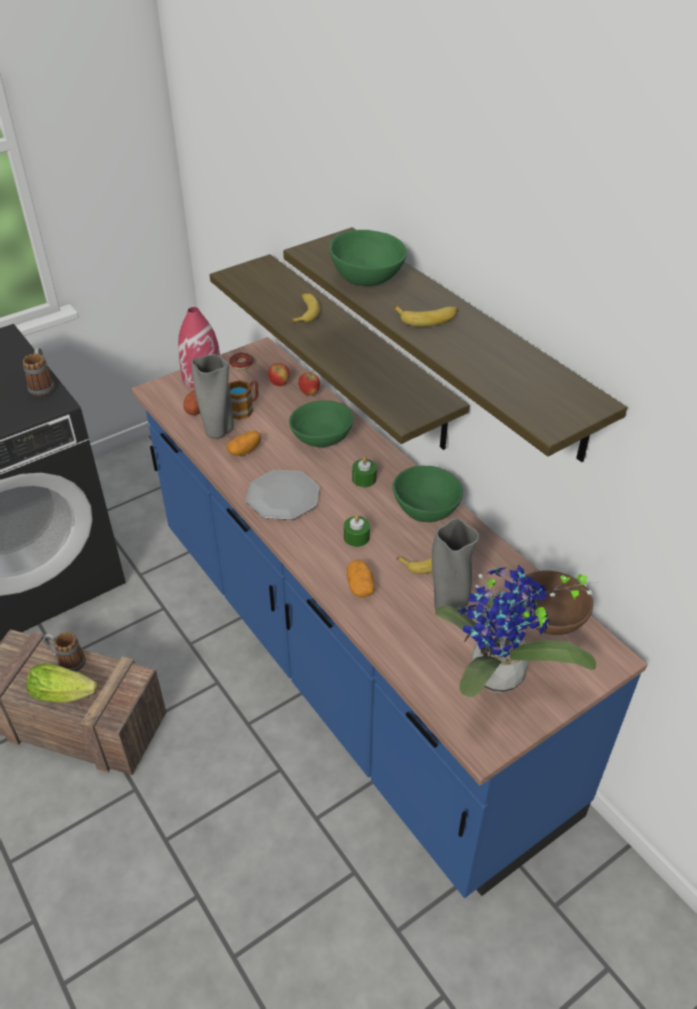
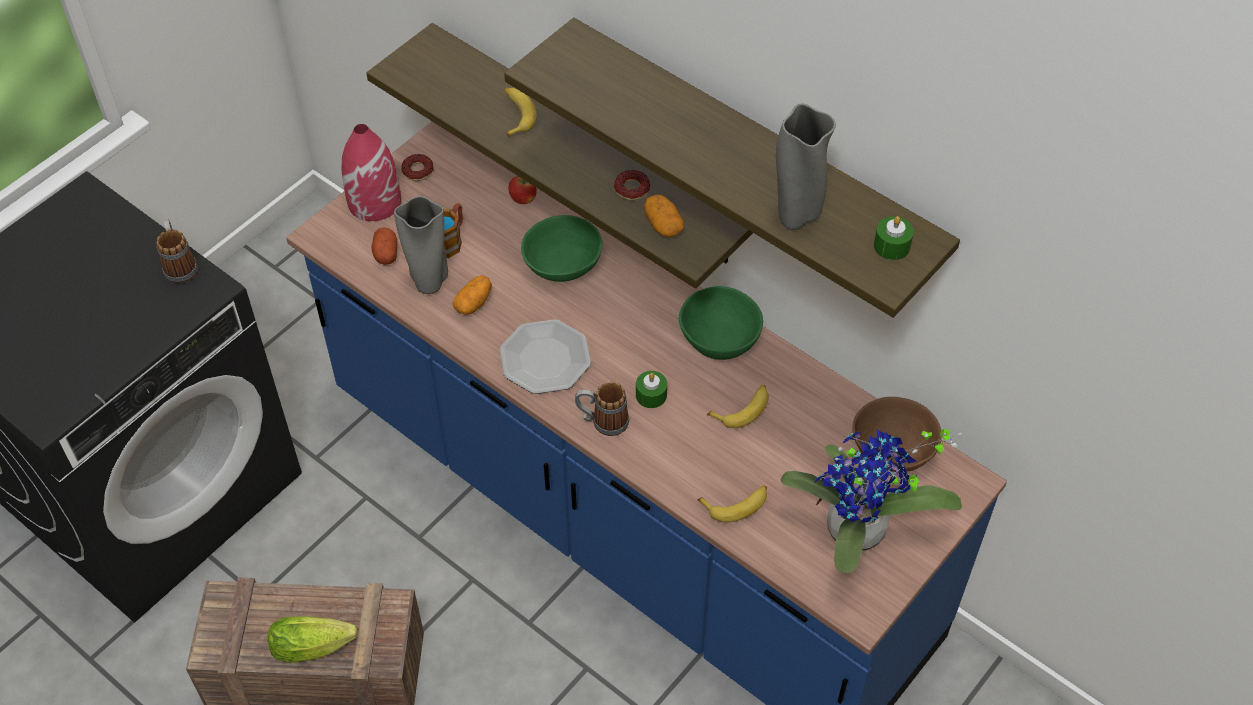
camera: 15 degrees left, 10 degrees up
(67, 661) = (299, 604): mug -> mug (602, 421)
(279, 384) = (479, 192): apple -> none
(360, 586) = (676, 458): potato -> potato (663, 225)
(364, 479) = (634, 313): green candle -> green candle (892, 246)
(366, 277) = (621, 101): green bowl -> none
(373, 369) = (632, 189): none -> donut
(427, 319) = (714, 154): banana -> banana (736, 504)
(448, 605) = (781, 459): grey vase -> grey vase (796, 216)

